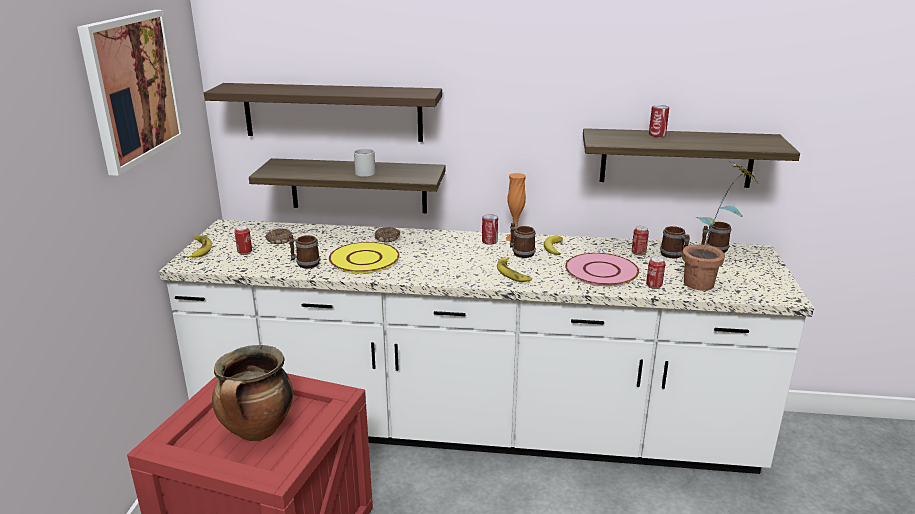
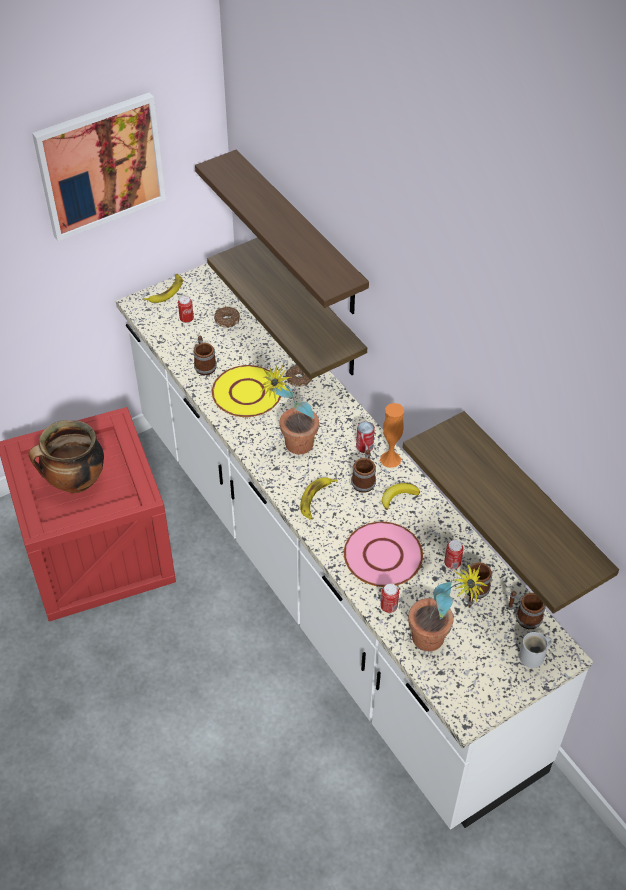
camera: 50 degrees right, 25 degrees up
(366, 172) = (289, 315): white mug -> white mug (534, 656)
(448, 263) = (292, 448): none -> potted plant
(657, 135) = (499, 474): can -> none

